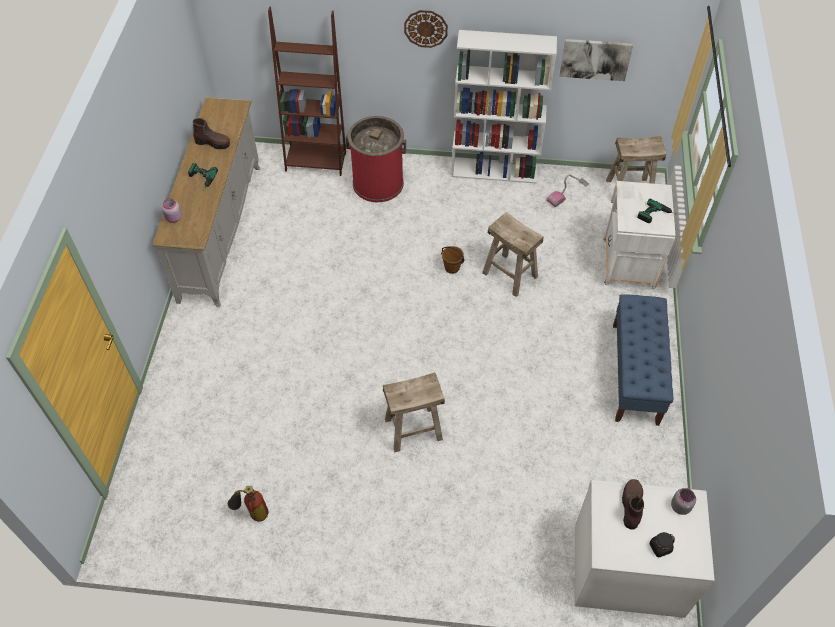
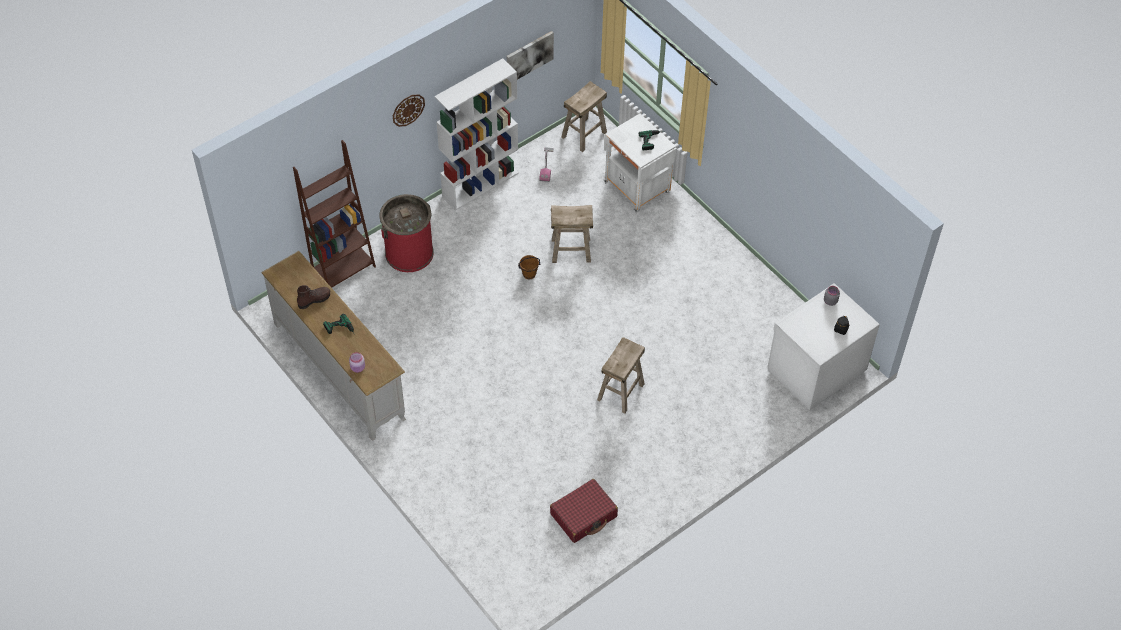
camera: 45 degrees left, 0 degrees up
(252, 513) = (584, 515): fire extinguisher -> red suitcase
(631, 505) = (807, 320): brown boot -> none
(635, 373) = (710, 256): blue bench -> none

